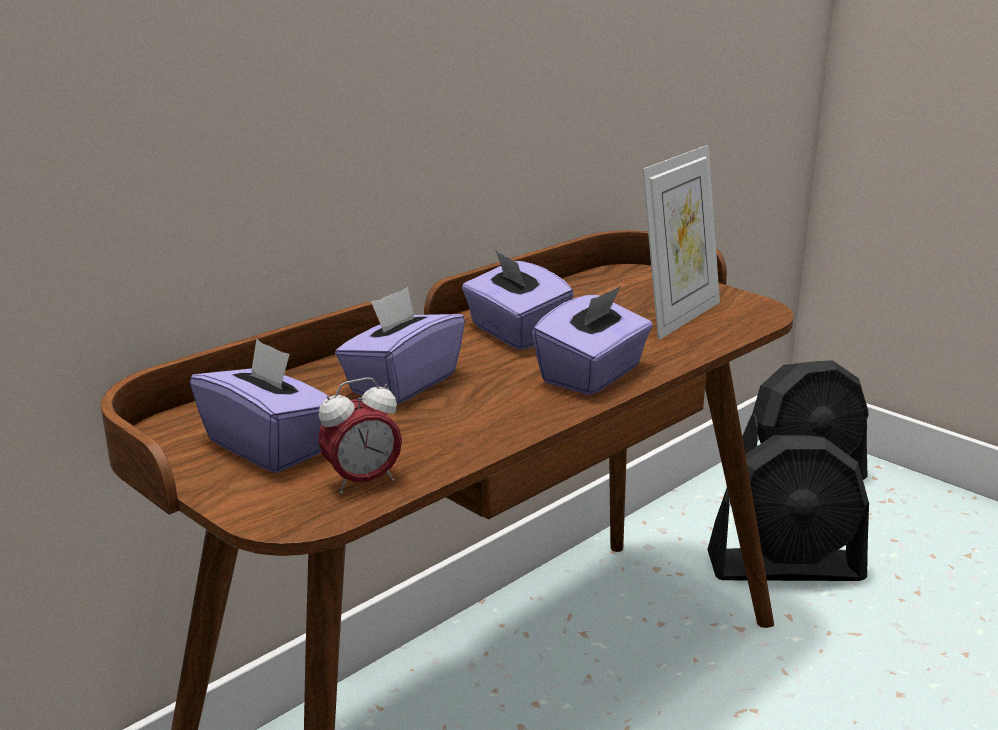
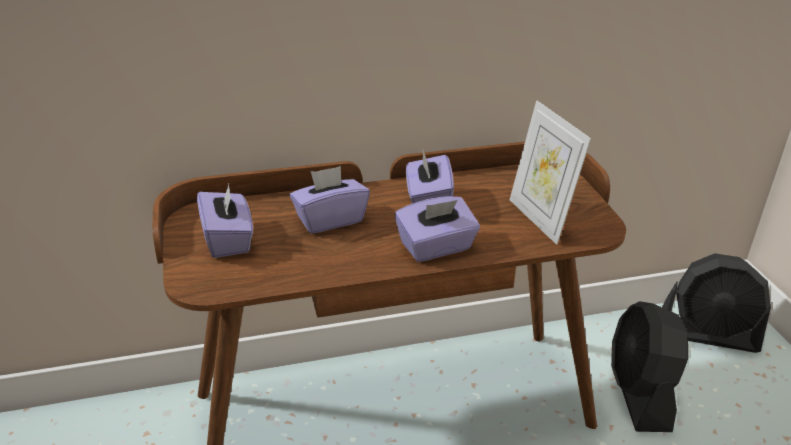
camera: 30 degrees right, 10 degrees up
(362, 482) = (245, 278): alarm clock -> none
(678, 317) = (540, 219): picture frame -> picture frame turned 90 degrees clockwise
(785, 567) = (639, 393): black fan -> black fan turned 60 degrees clockwise

